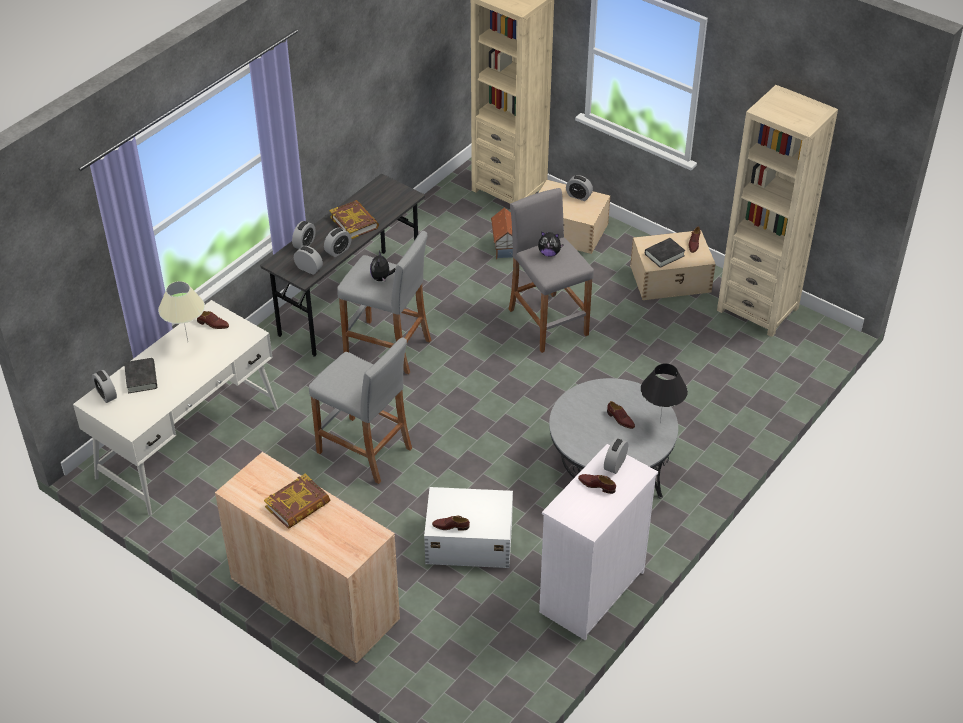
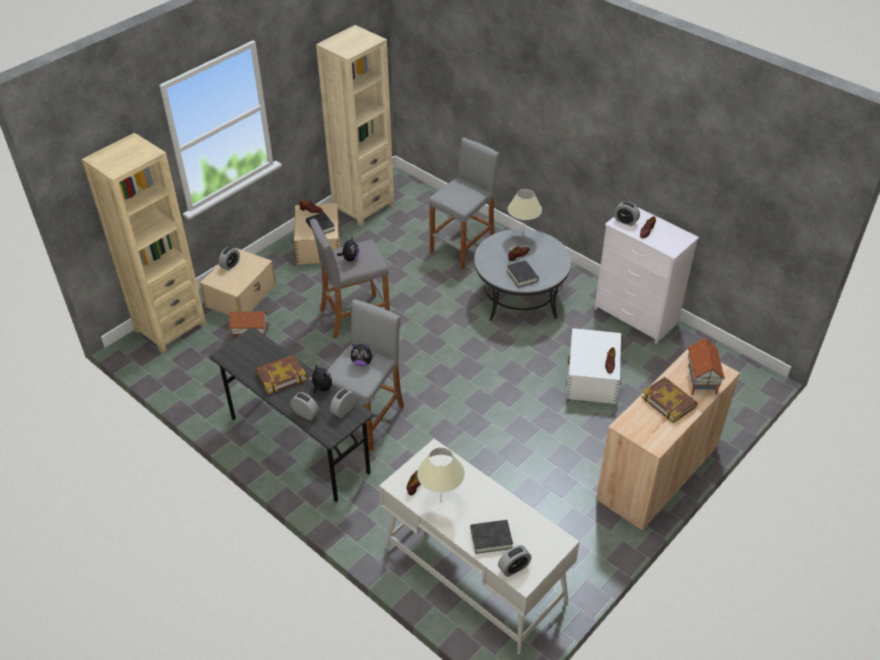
camera: 85 degrees left, 0 degrees up
(333, 537) = (700, 380): none -> toy house
(338, 251) = (321, 388): alarm clock -> plush toy
(365, 450) = (493, 438): grey stool -> grey stool (463, 247)
(579, 423) = (522, 276): none -> black book
(660, 423) = (522, 237): black table lamp -> beige table lamp

